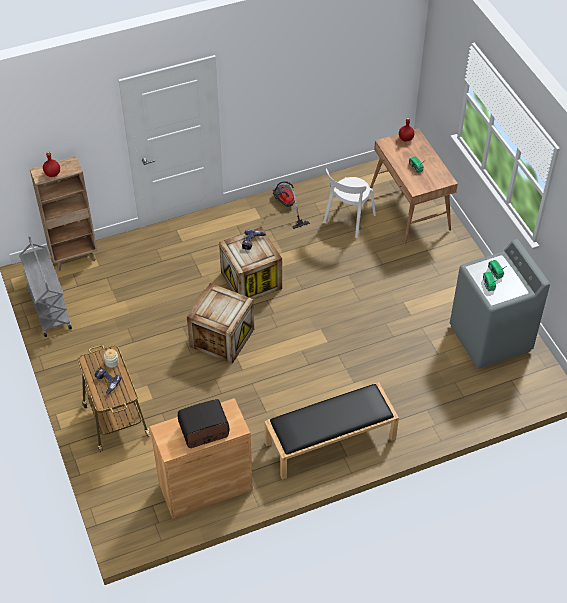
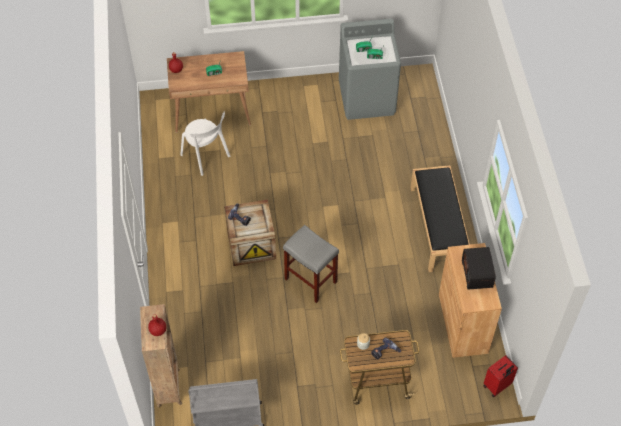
camera: 75 degrees left, 5 degrees up
(132, 534) = (497, 386): none -> red suitcase
(222, 338) = (310, 280): crate -> grey stool
(286, 206) = (171, 198): vacuum cleaner -> none

